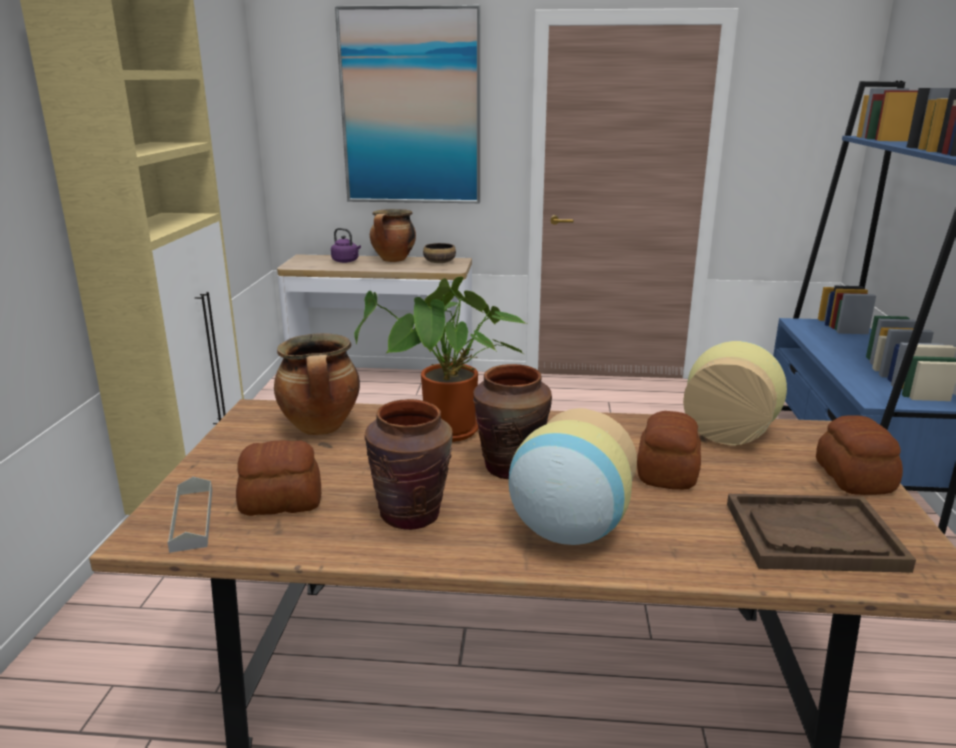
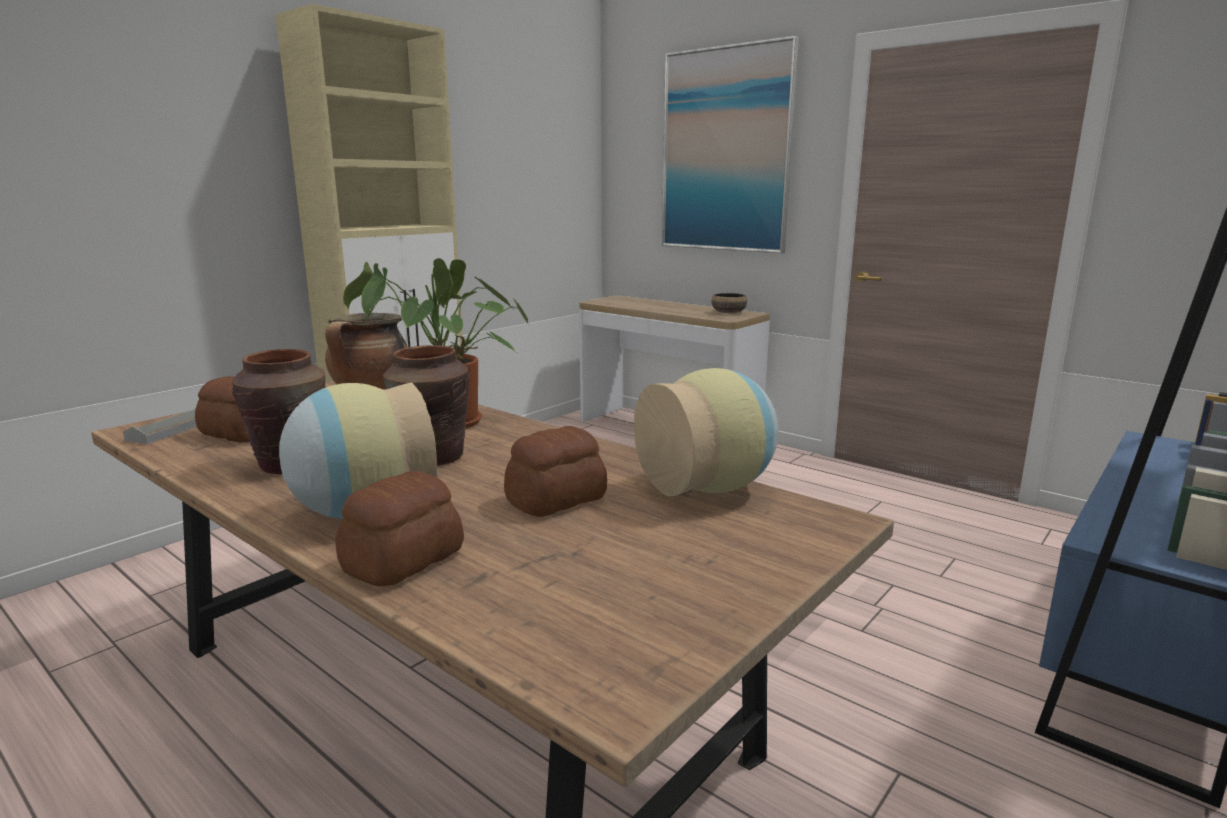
camera: 35 degrees right, 5 degrees down
(346, 261) = (646, 303): purple kettle -> none
(393, 260) = (689, 307): cooking pot -> none
(812, 536) = (565, 596): brown tray -> none
(853, 478) = (755, 568): bread -> bread (401, 561)

